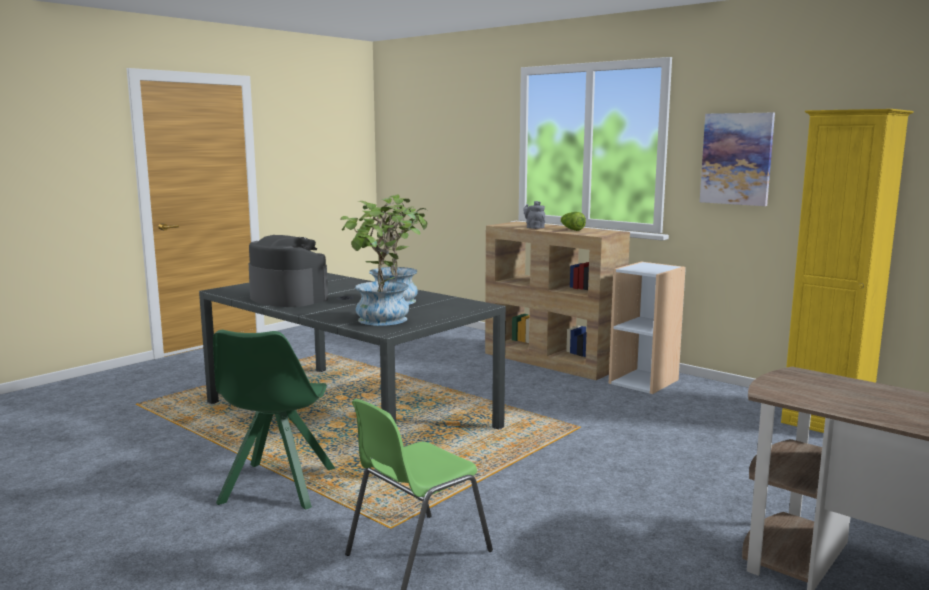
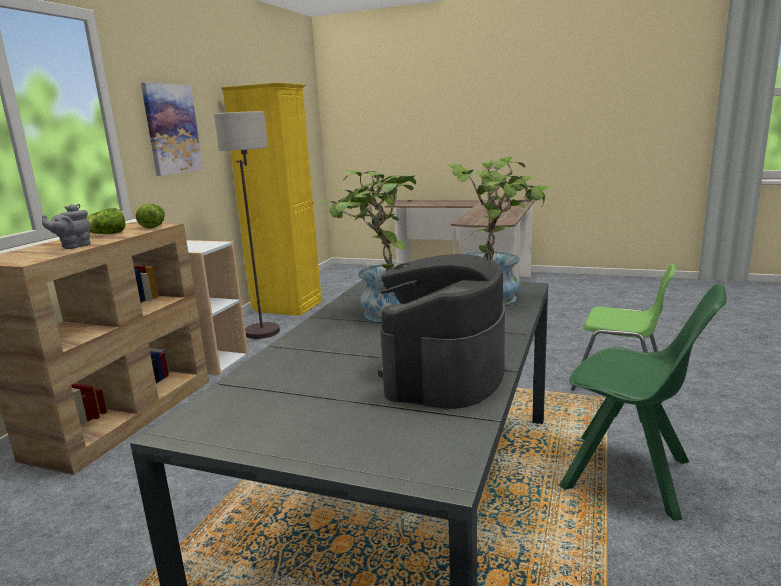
camera: 110 degrees left, 5 degrees up
(277, 487) = (630, 476): green chair -> green chair turned 45 degrees clockwise
(594, 234) = (153, 226): none -> lettuce
(709, 403) = (265, 335): none -> grey floor lamp

